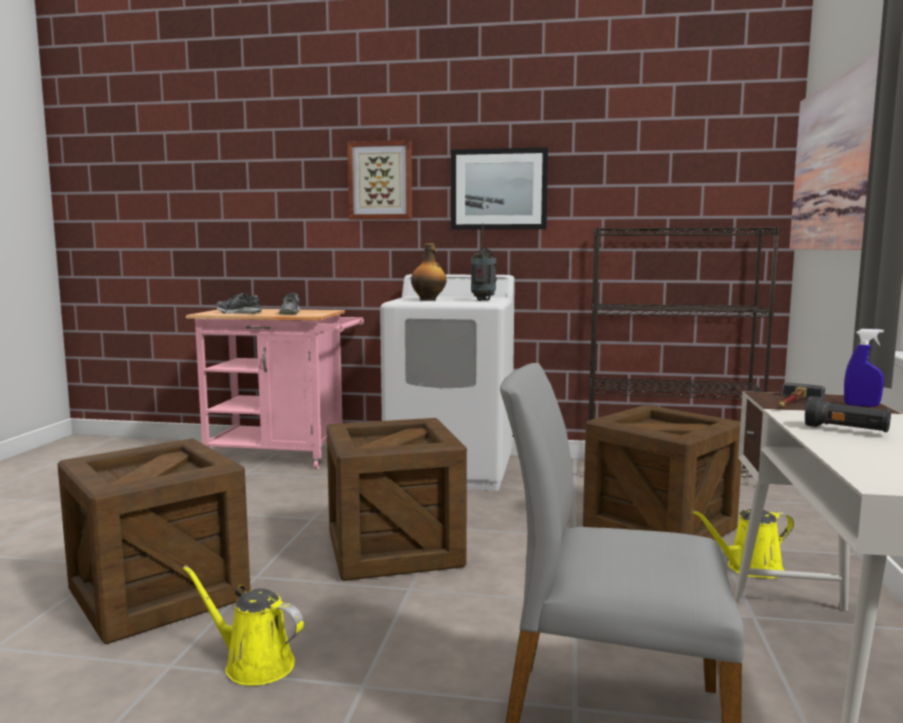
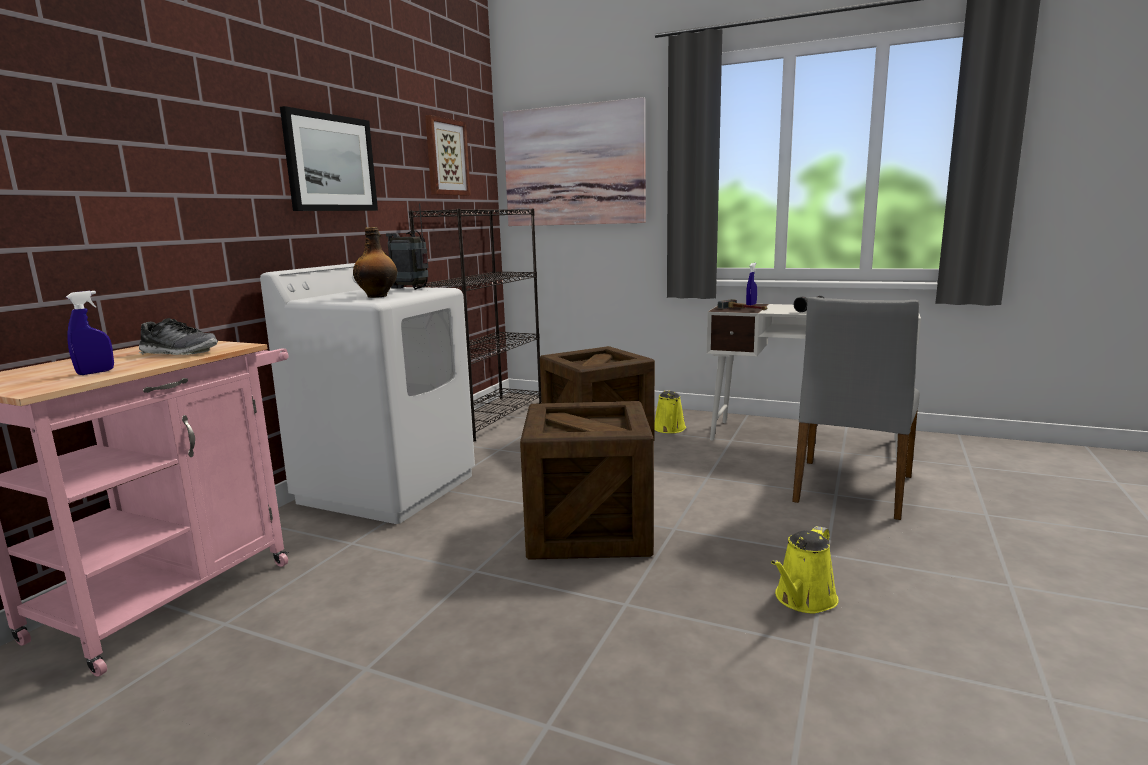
camera: 75 degrees left, 5 degrees up
(158, 594) = (654, 670): crate -> none
(239, 313) = (96, 372): shoe -> blue spray bottle
(380, 180) = (199, 137): picture -> picture (446, 157)

